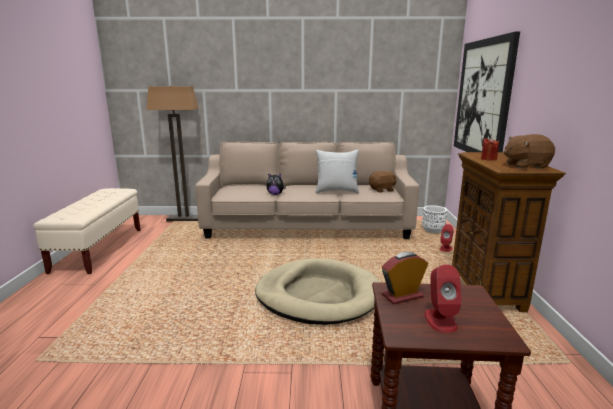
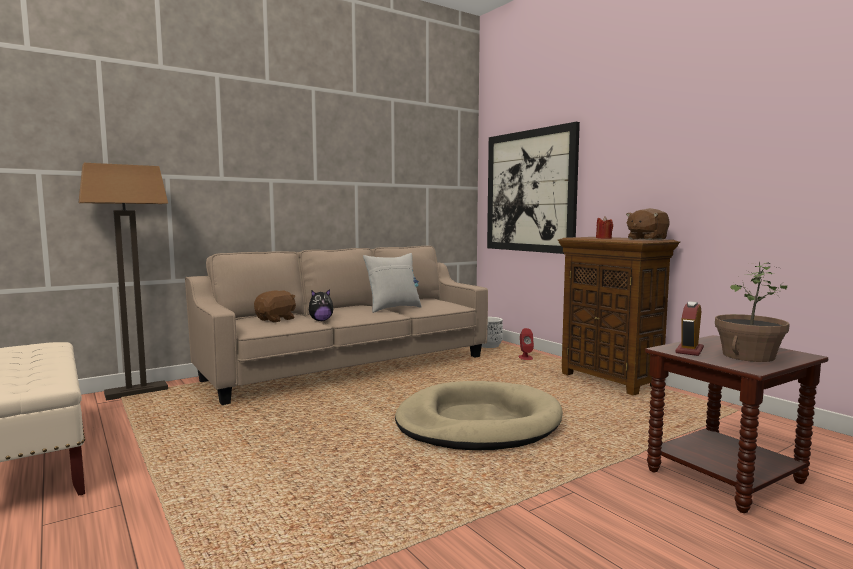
camera: 35 degrees left, 10 degrees down
(382, 190) = (439, 302): brown plush toy -> brown plush toy (276, 319)
(440, 320) = (747, 356): red speaker -> potted plant

